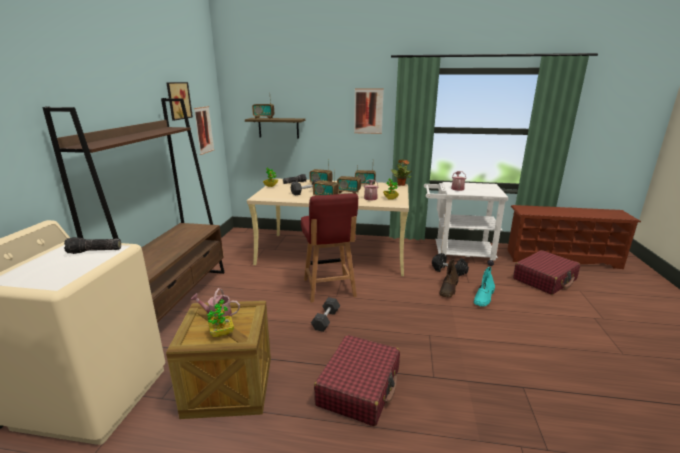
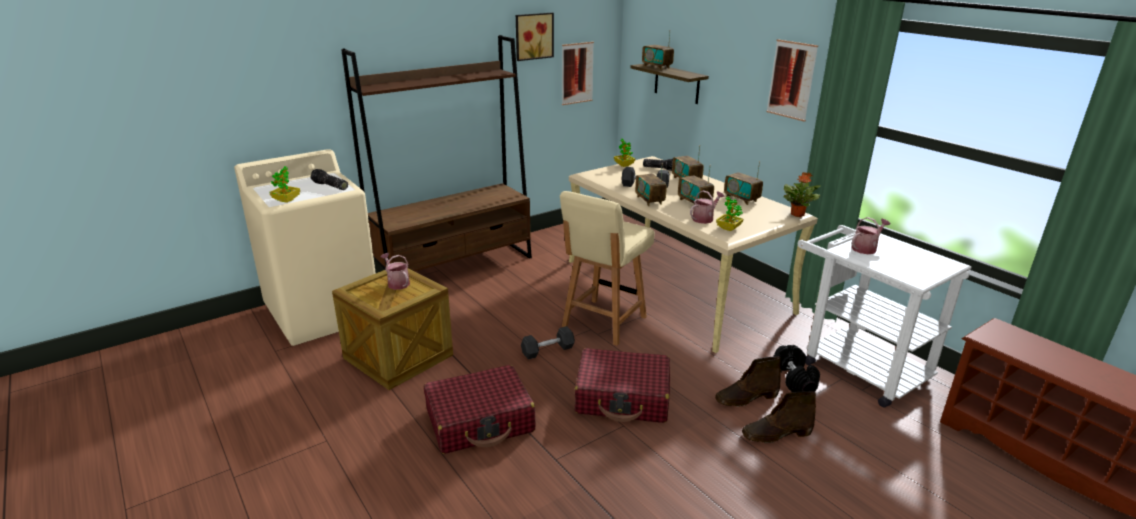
camera: 45 degrees right, 5 degrees up
(222, 333) = (380, 296): potted plant -> potted plant (286, 200)
(329, 288) = (603, 322): red chair -> beige chair
(483, 298) = (776, 434): turquoise boot -> brown boot
(544, 279) = (943, 472): red suitcase -> red suitcase (623, 397)

